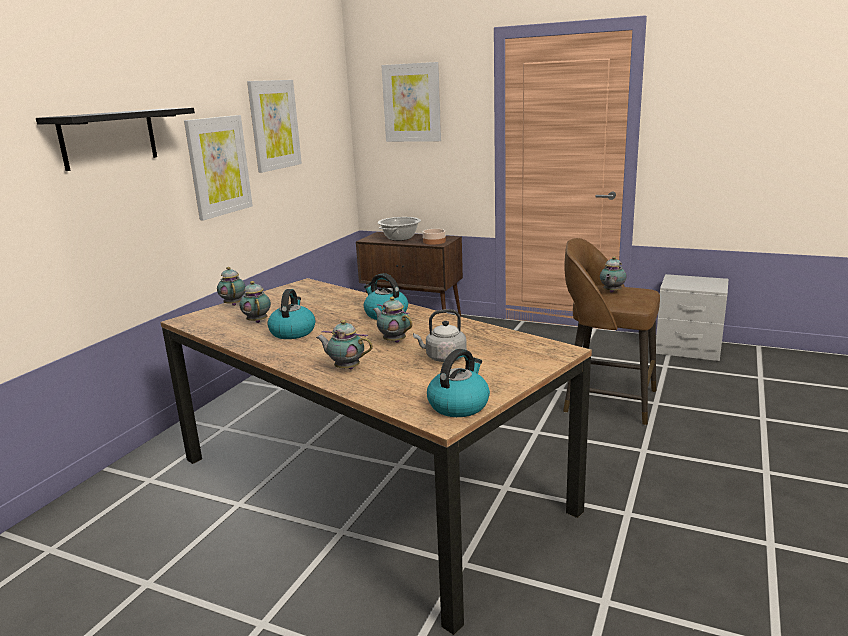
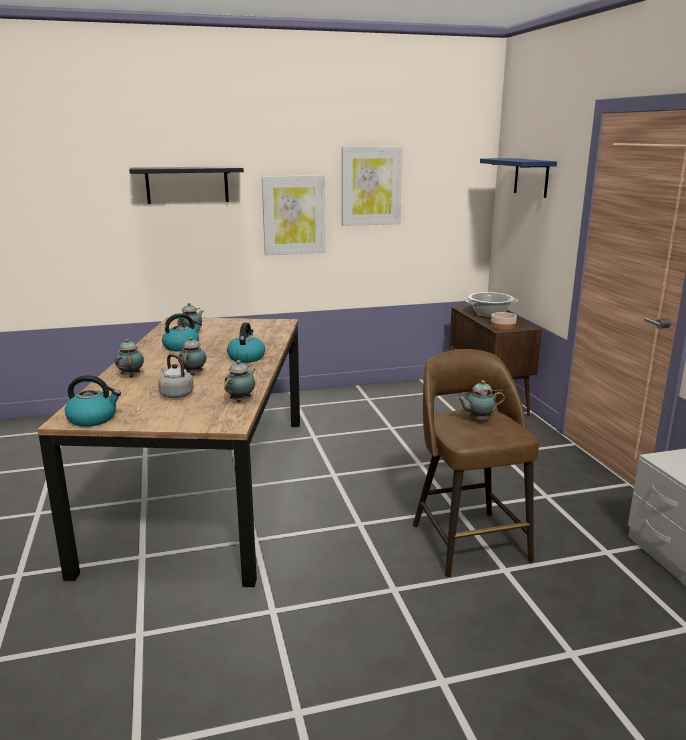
camera: 50 degrees right, 0 degrees up
(233, 304) = (217, 320): teapot -> teapot (242, 400)
(412, 103) = (531, 177): picture -> blue shelf

